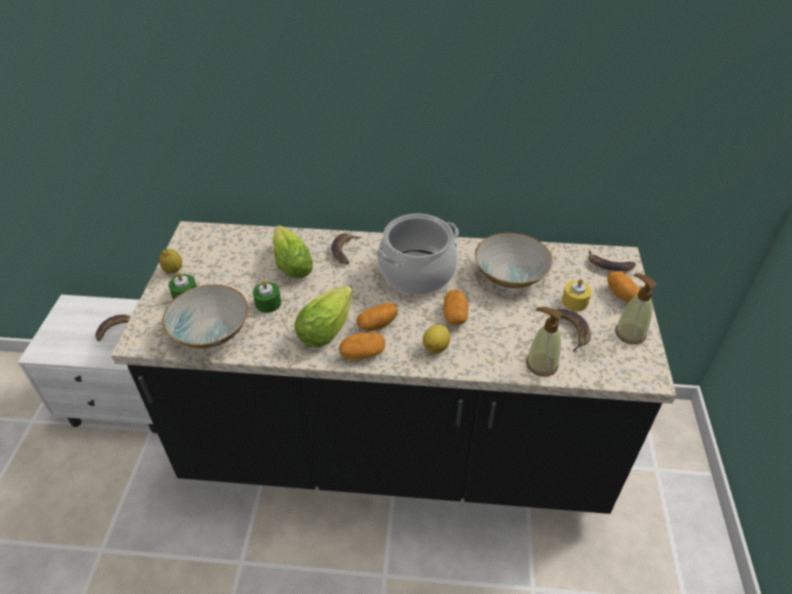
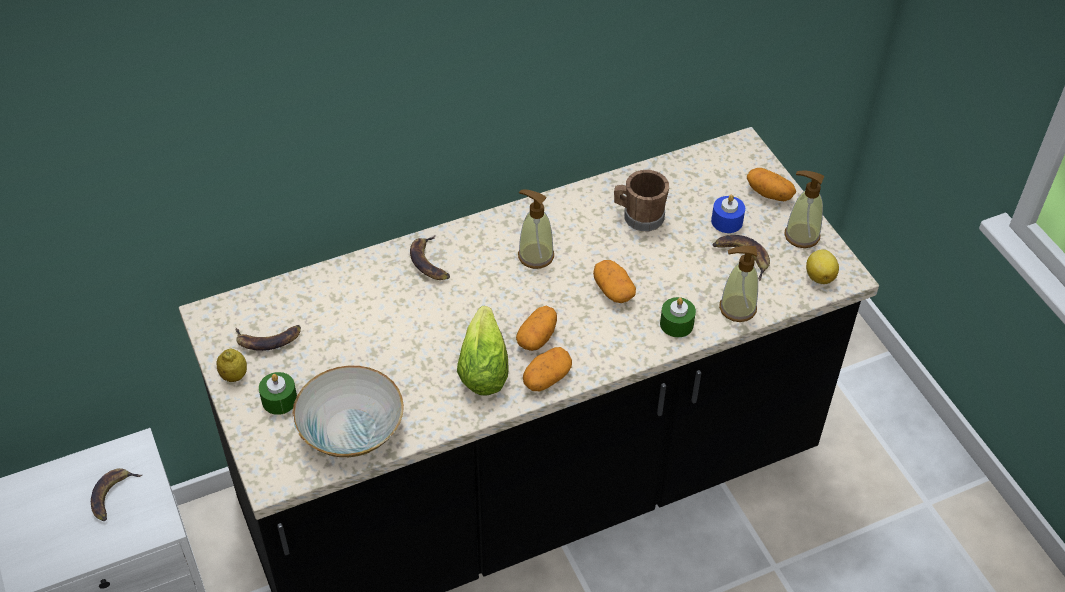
camera: 30 degrees left, 5 degrees up
(268, 303) = (391, 366): green candle -> green candle (676, 324)
(291, 262) = (375, 303): lettuce -> none
(417, 272) = (535, 255): cooking pot -> soap dispenser
(436, 347) = (619, 336): lemon -> lemon (819, 276)
(509, 275) = (639, 216): bowl -> brown mug
(574, 301) = (727, 221): yellow candle -> blue candle
(609, 264) = (736, 161): banana -> banana (268, 340)

